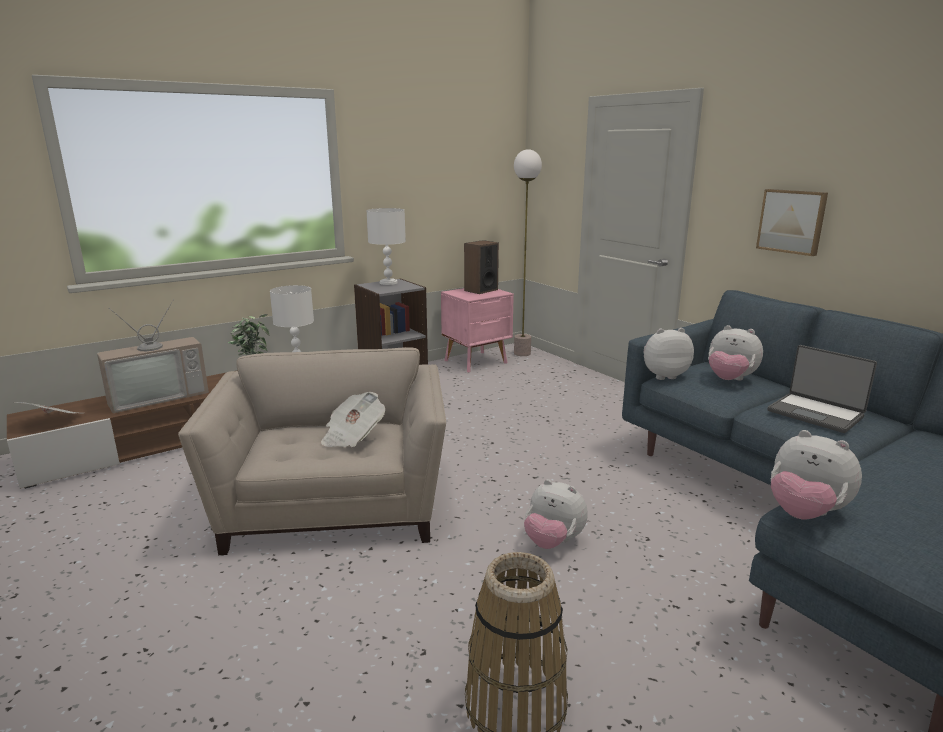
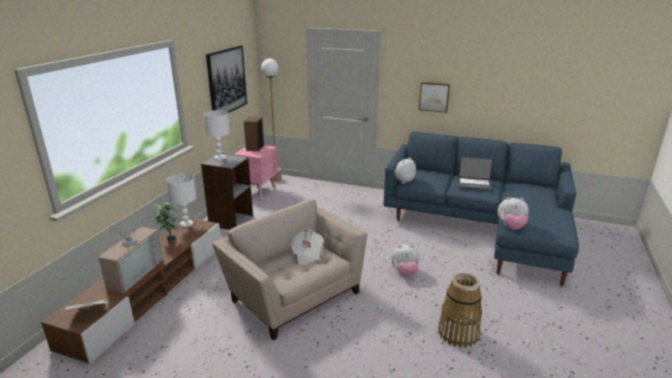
camera: 35 degrees left, 5 degrees up
(446, 176) = (226, 81): none -> picture
(729, 380) = (430, 176): plush toy -> none

